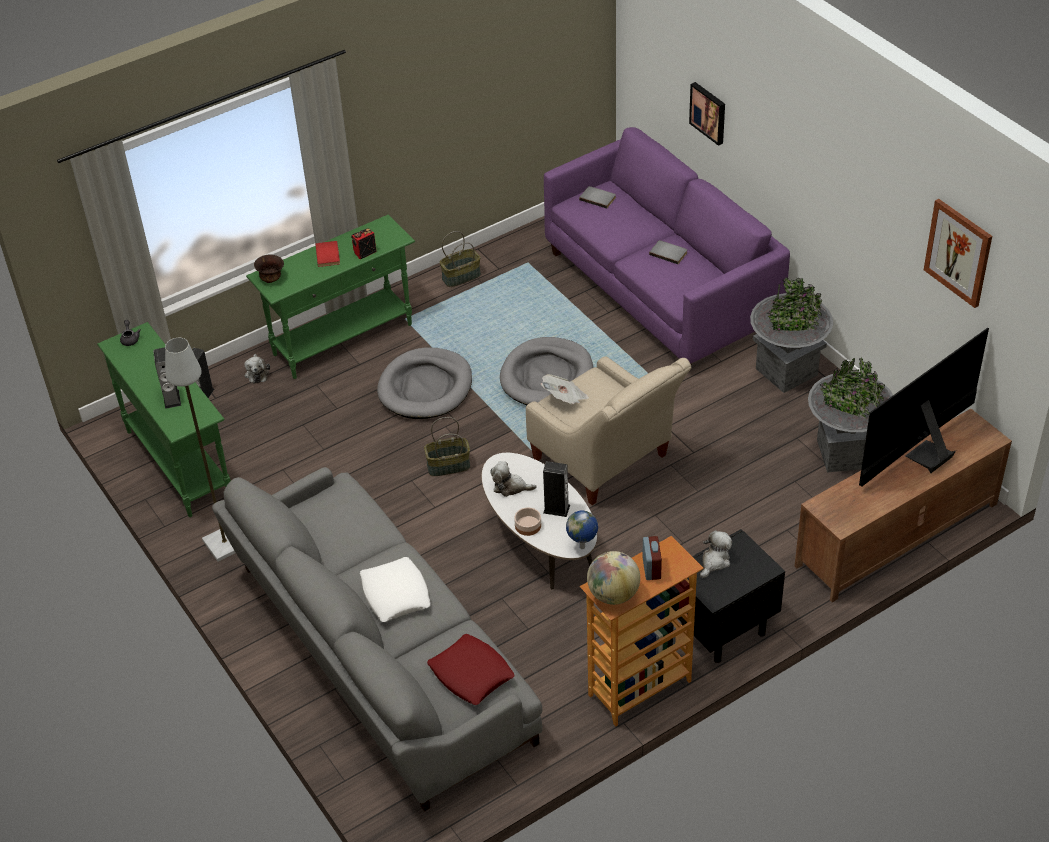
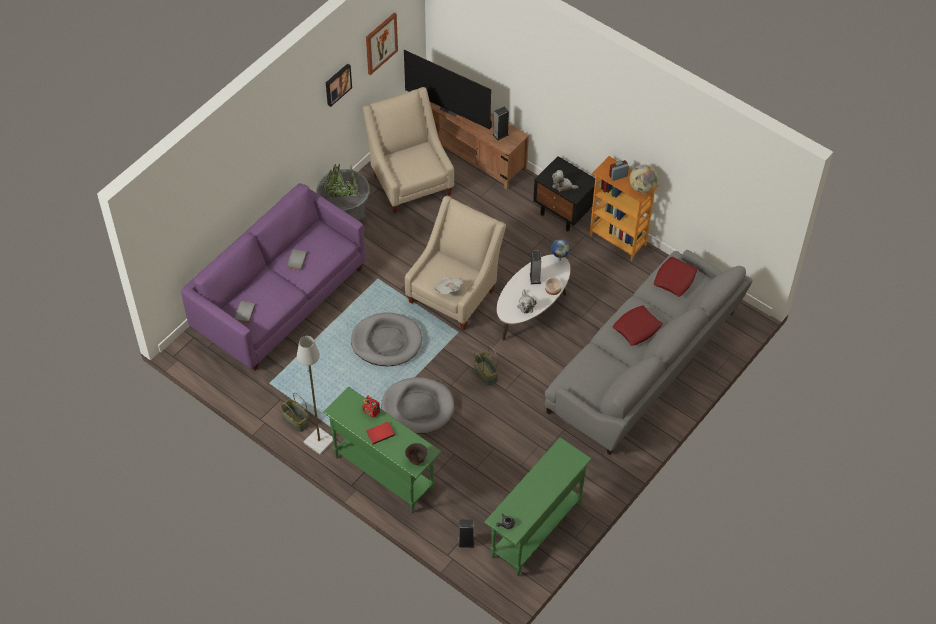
camera: 110 degrees left, 10 degrees up
(172, 399) = (554, 473): speaker -> speaker (500, 134)
(224, 544) = (594, 475): grey floor lamp -> grey floor lamp (319, 442)
(257, 373) = (434, 516): plush toy -> none
(395, 594) = (637, 328): white pillow -> red pillow
(709, 112) = (223, 204): picture -> picture (337, 84)
(844, 453) = (410, 180): grey planter -> beige armchair

